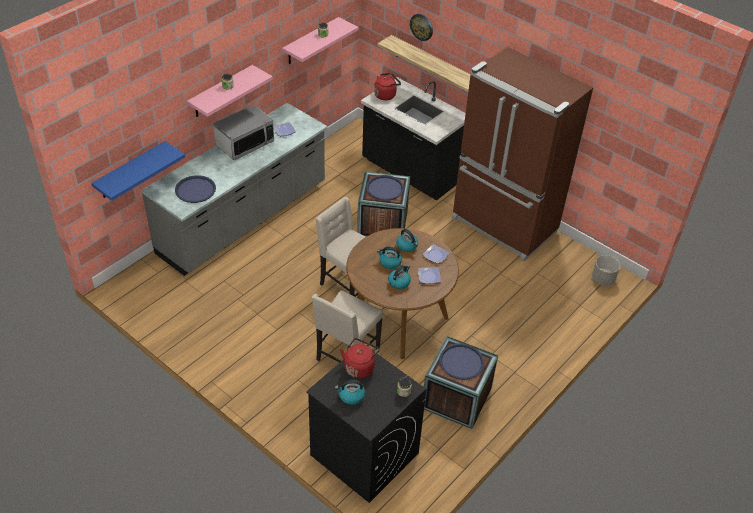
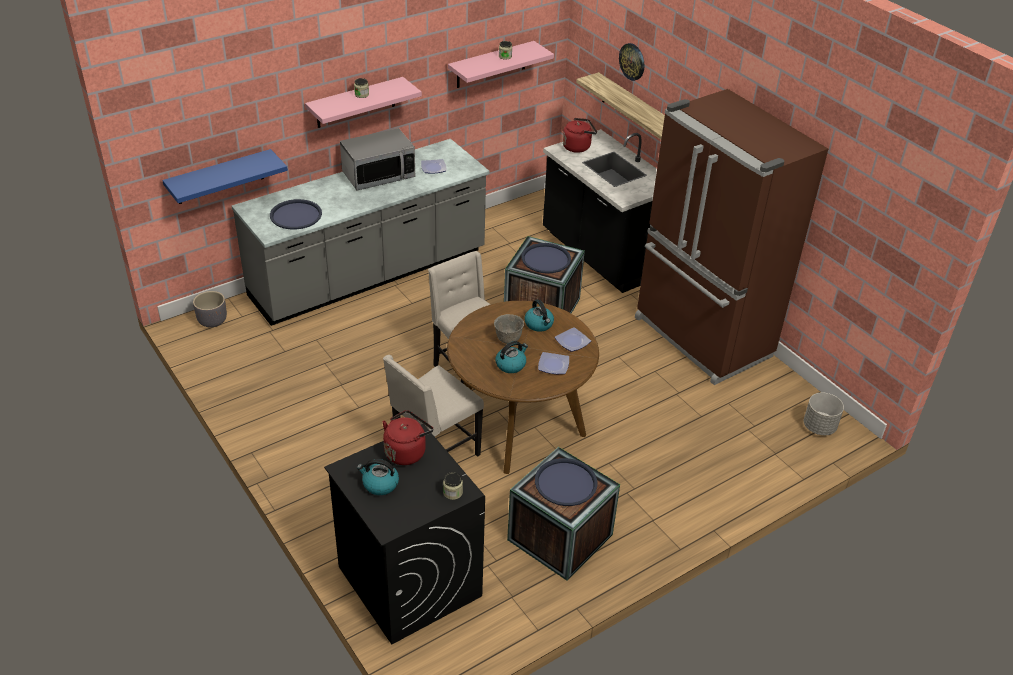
camera: 15 degrees right, 5 degrees down
(136, 280) = (212, 321): none -> grey planter
(389, 262) = (508, 339): kettle -> grey bowl

